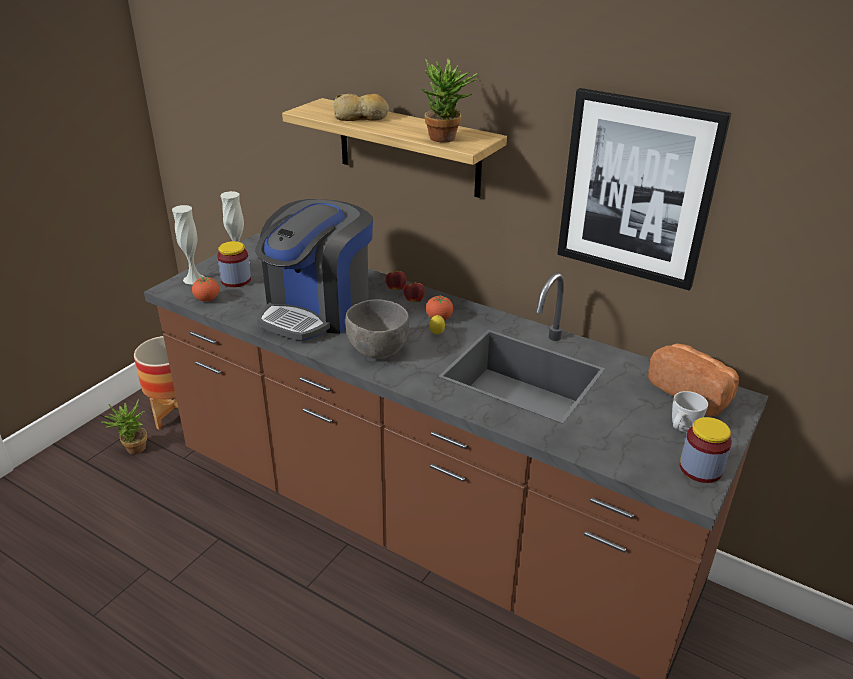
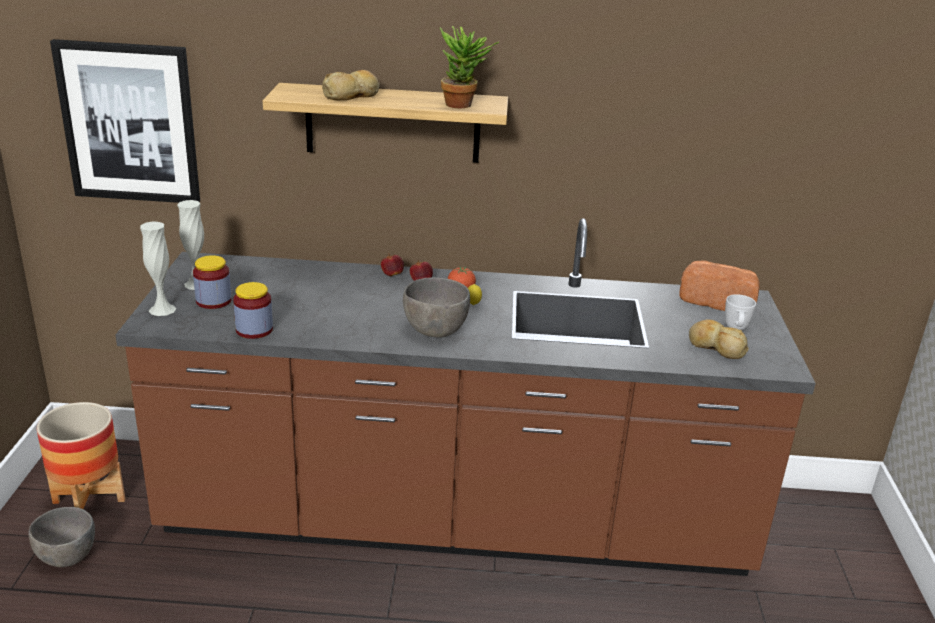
camera: 30 degrees left, 5 degrees down
(133, 450) = (66, 556): potted plant -> grey bowl
(207, 299) = (203, 326): tomato -> none
(318, 310) = (335, 309): coffee machine -> none
(637, 189) = (641, 129): picture -> picture (129, 123)
(638, 443) = (716, 347): none -> bread
(700, 469) = (774, 352): jar -> jar (254, 330)

